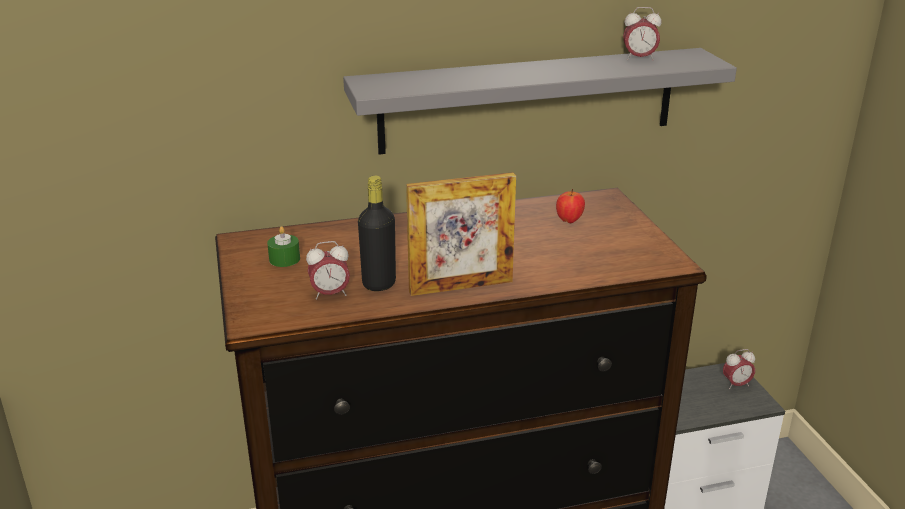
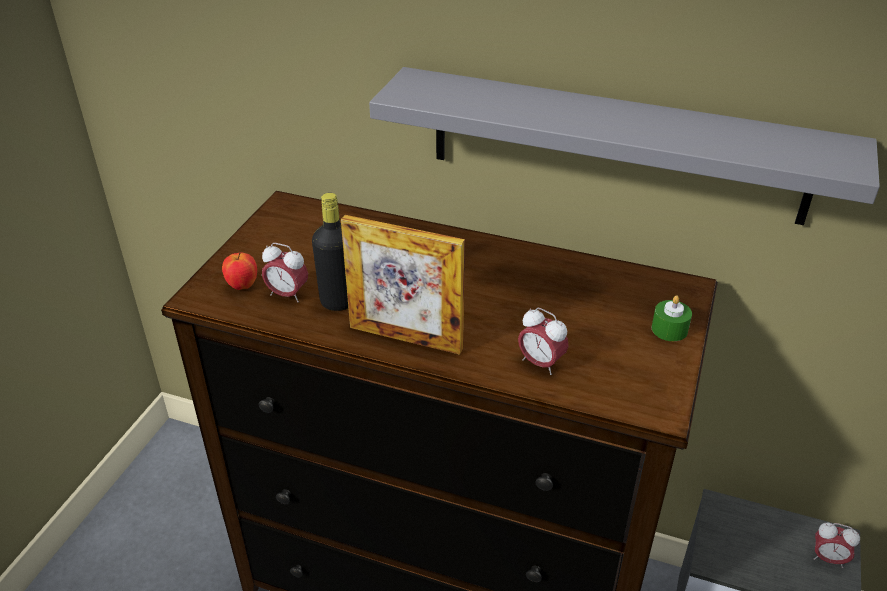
camera: 35 degrees right, 10 degrees up
(284, 259) = (295, 240): green candle -> green candle (669, 329)
(569, 220) = (607, 302): apple -> apple (242, 286)
(639, 58) = (760, 133): alarm clock -> alarm clock (540, 363)

